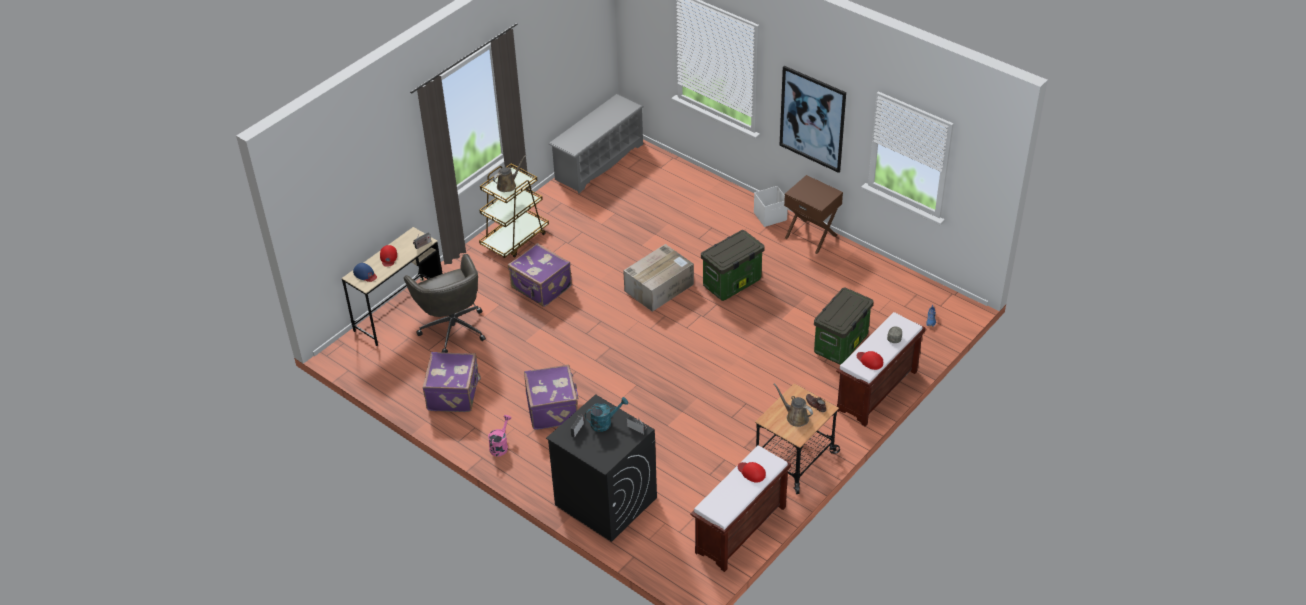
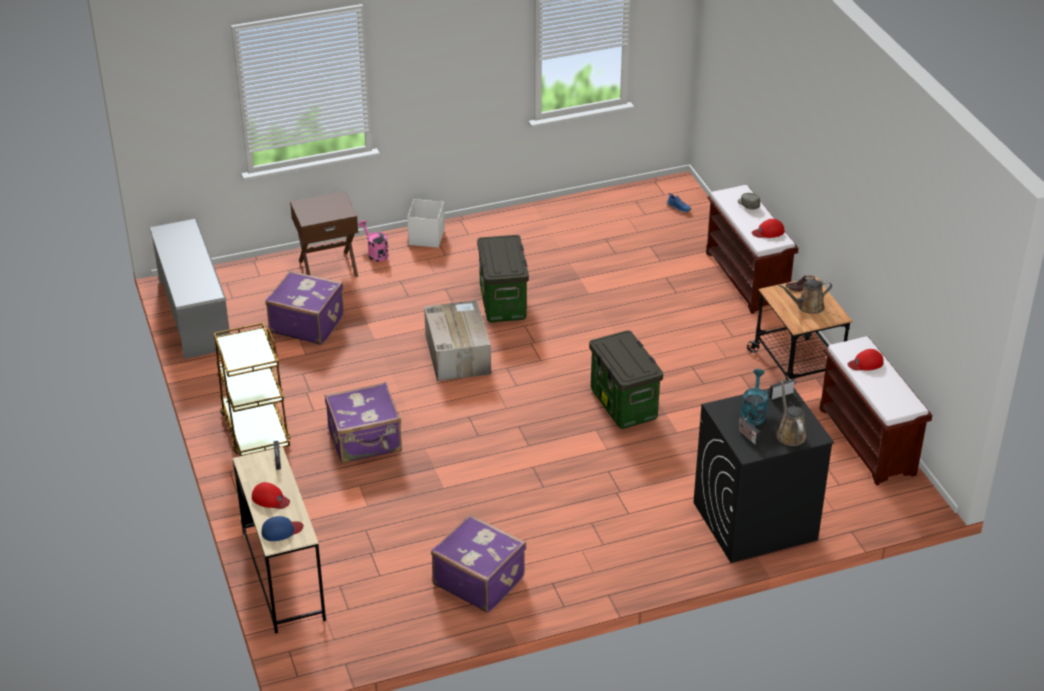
camera: 60 degrees left, 5 degrees down
(452, 327) = (360, 540): grey office chair -> none
(500, 446) = (601, 573): pink watering can -> pink watering can (375, 253)
(508, 185) = (247, 352): brown watering can -> brown watering can (789, 433)
(553, 409) = (578, 507): purple suitcase -> purple suitcase (307, 324)
(811, 236) = (485, 225): brown nightstand -> brown nightstand (328, 268)
(812, 119) = (452, 82): picture -> none
(841, 345) = (662, 273): storage box -> storage box (624, 405)

